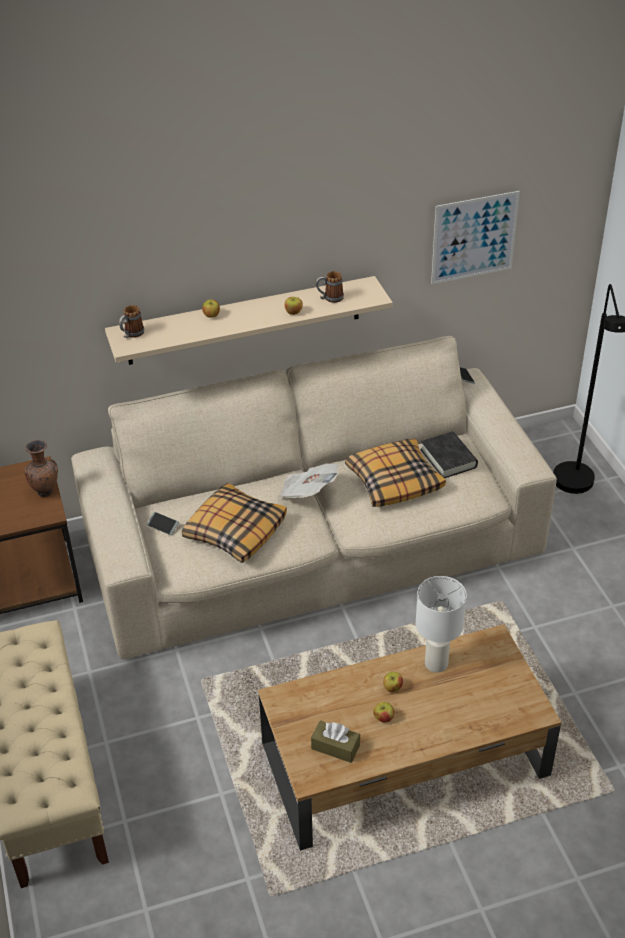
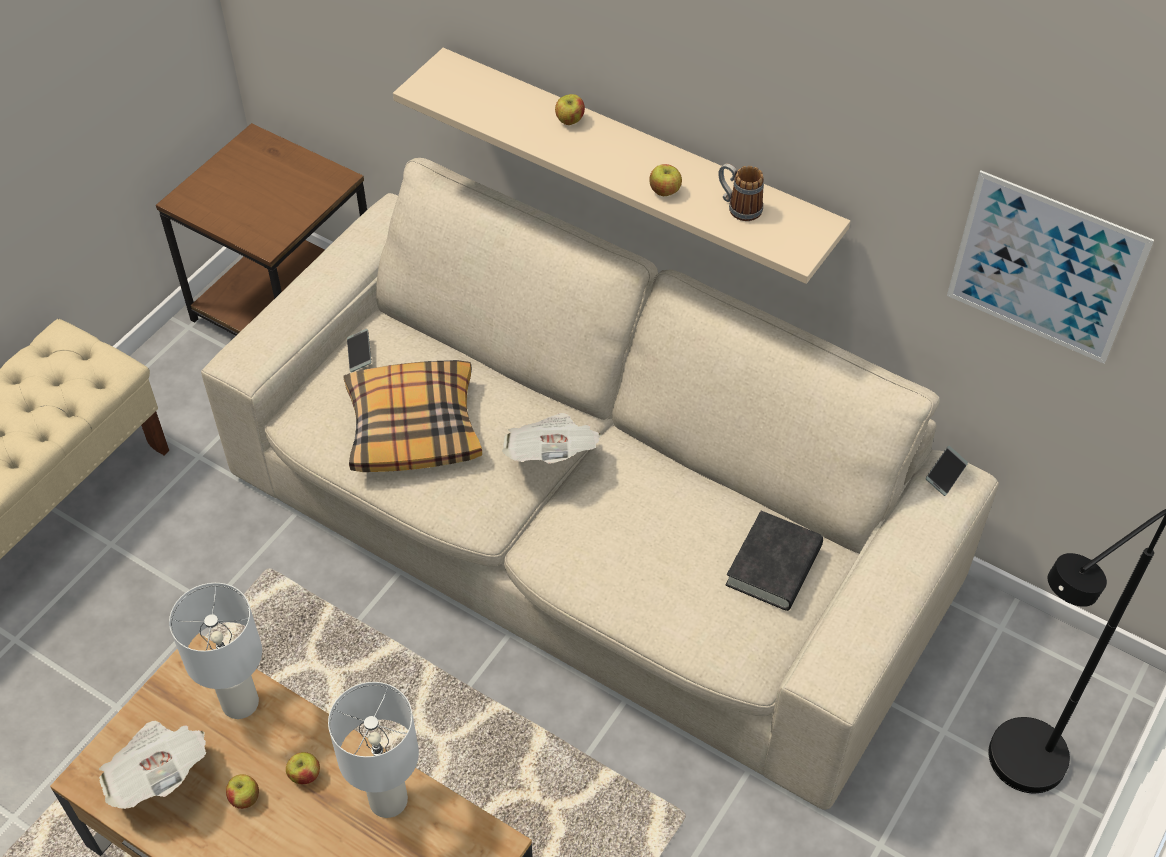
camera: 50 degrees right, 10 degrees up
(45, 491) = (300, 212): brown vase -> none
(131, 334) = (452, 77): mug -> none
(324, 693) = (239, 703): none -> white table lamp
(335, 747) = (158, 774): brown tissue box -> newspaper
(394, 481) = (665, 532): pillow -> none

